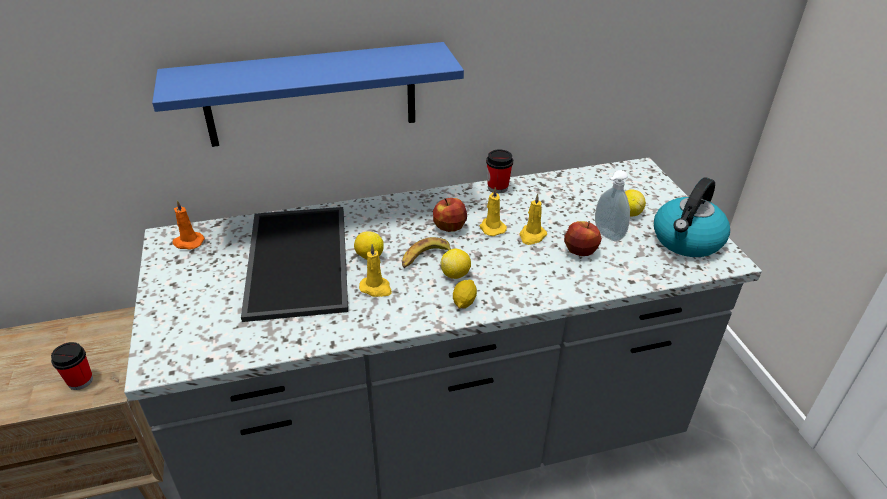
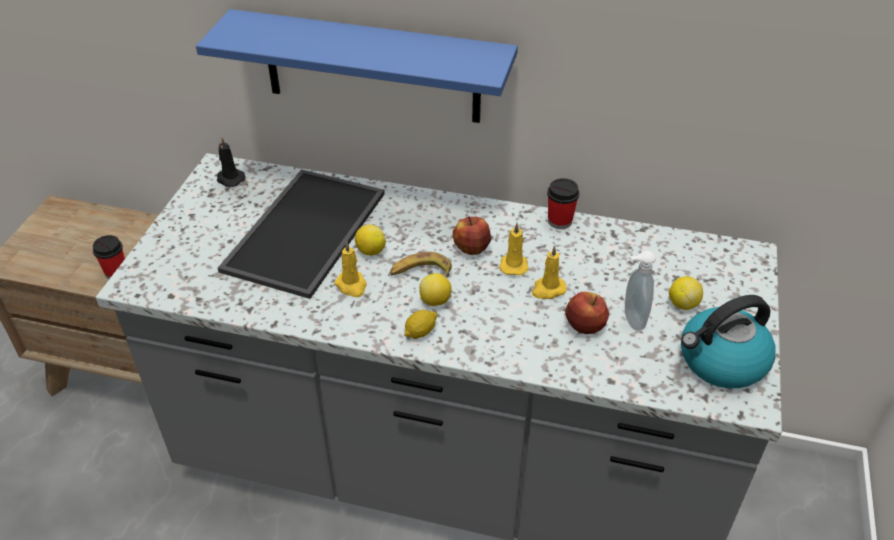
camera: 30 degrees right, 5 degrees up
(188, 242) = (230, 179): orange candle -> black candle

